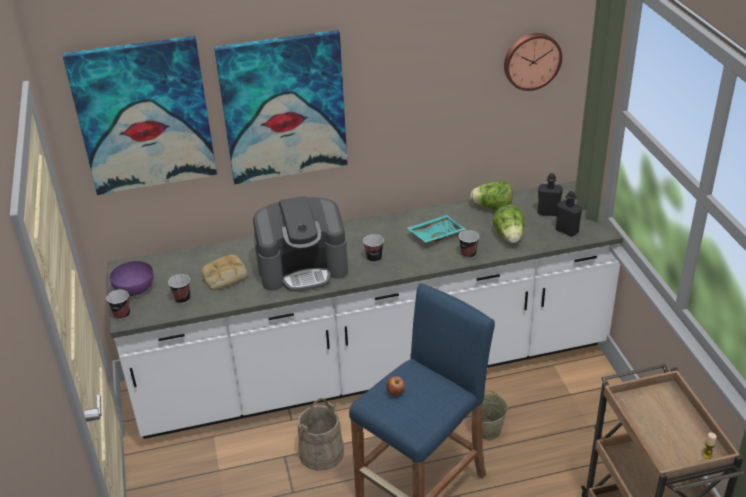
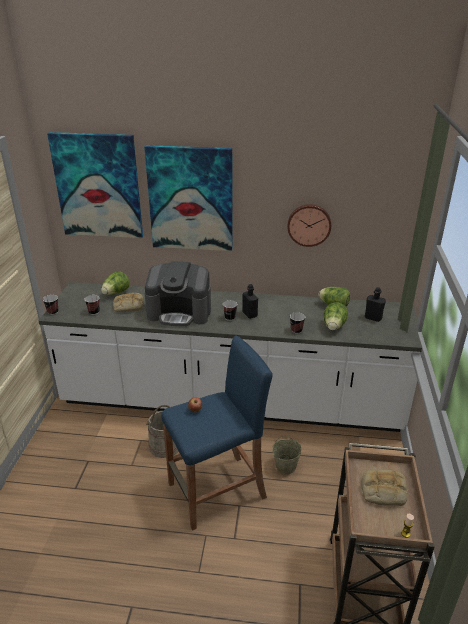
camera: 20 degrees right, 5 degrees down
(134, 289) = (72, 300): purple bowl -> none
(191, 262) = (116, 293): none -> lettuce
(435, 234) = (282, 313): turquoise tray -> none
(531, 60) = (379, 199): wall clock -> wall clock (309, 224)
(567, 231) = (380, 333): black bottle -> black bottle (250, 314)
(663, 419) = (383, 491): none -> bread

